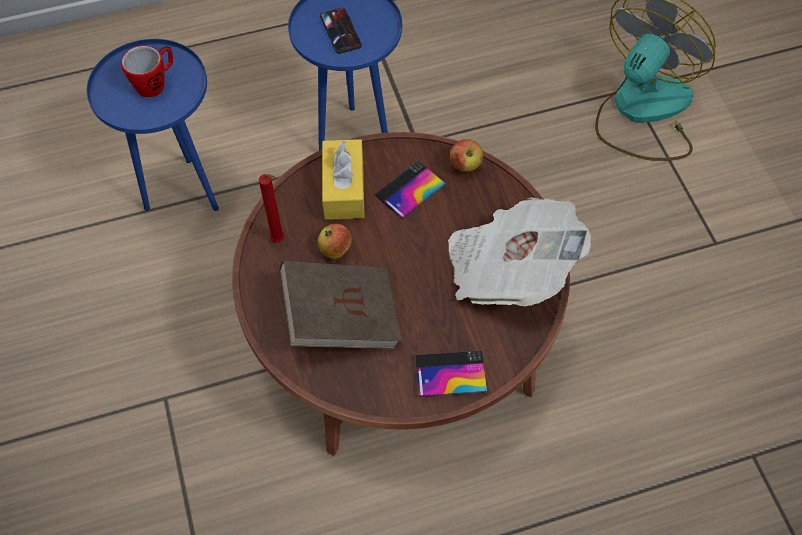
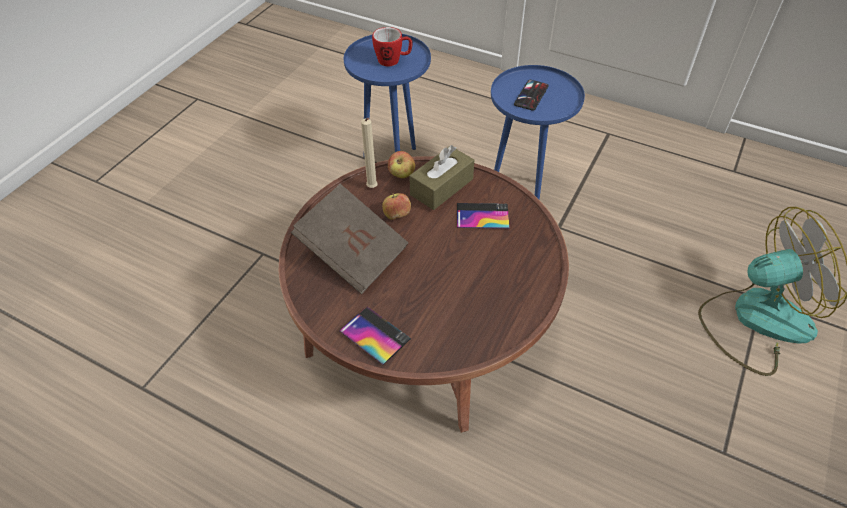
camera: 45 degrees right, 10 degrees down
(280, 241) = (372, 188): red candle -> beige candle
(344, 188) = (441, 187): yellow tissue box -> brown tissue box
(465, 165) = (535, 226): apple -> apple (401, 174)
(509, 269) = (490, 307): newspaper -> none

